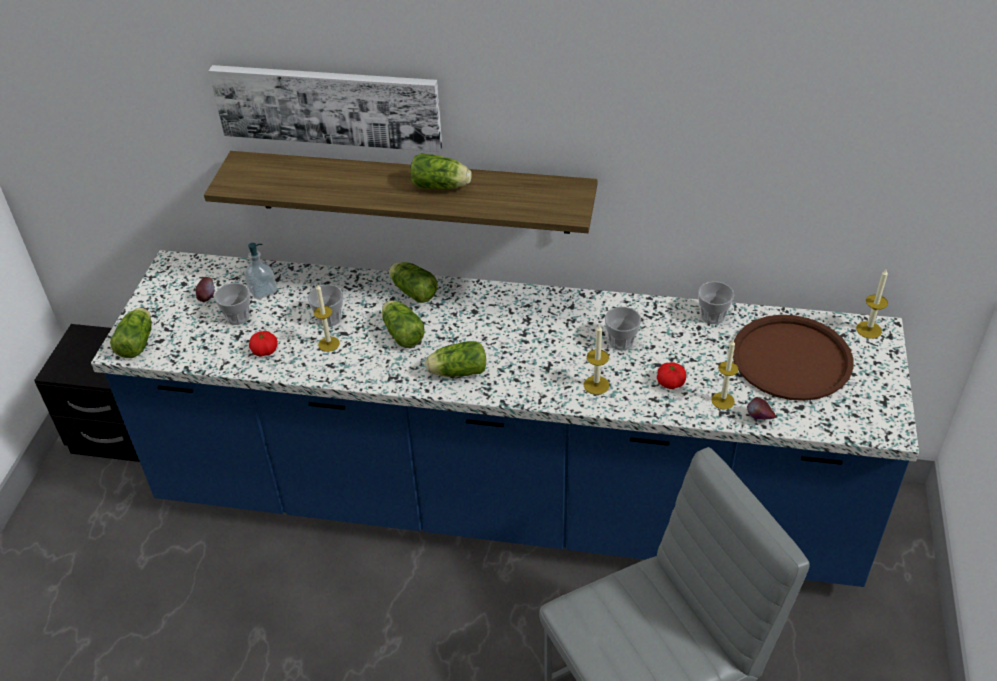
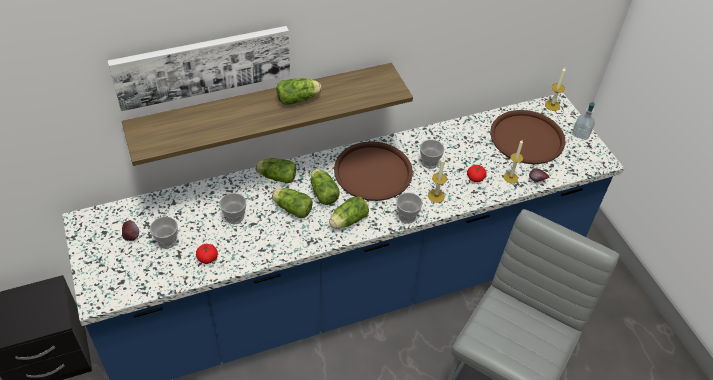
camera: 35 degrees left, 5 degrees up
(138, 341) = (105, 289): lettuce -> lettuce (323, 192)
(263, 291) = (170, 215): soap dispenser -> soap dispenser (581, 134)
(329, 344) = (248, 235): candle -> none
(536, 327) = (373, 172): none -> brown tray
(712, 316) = (467, 127): cup -> cup (407, 216)

